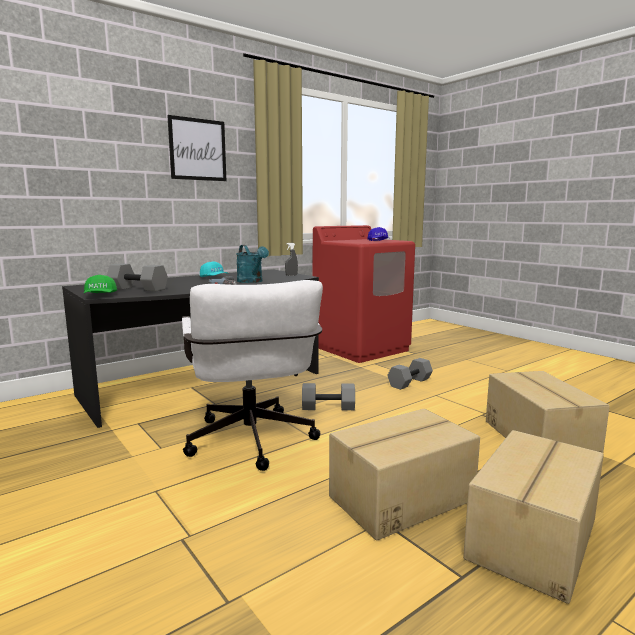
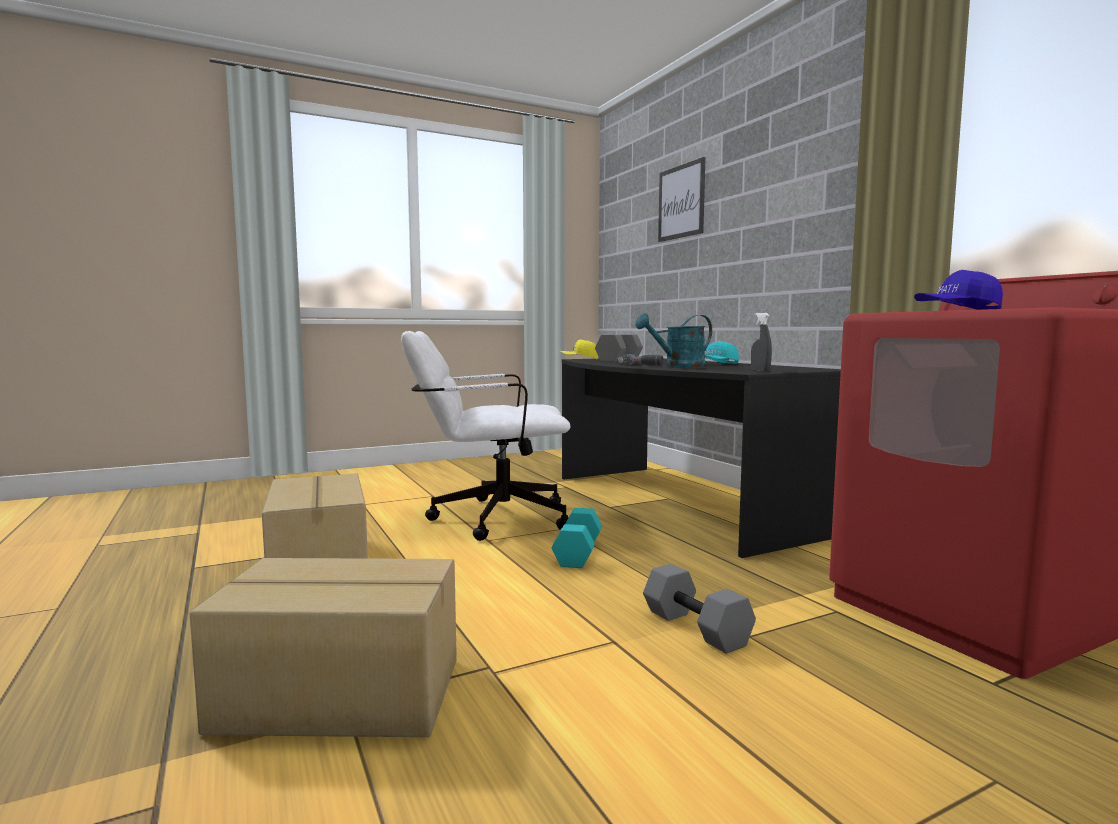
camera: 100 degrees right, 5 degrees down
(100, 295) = (579, 359): green cap -> yellow cap
(197, 149) = (797, 179): picture -> picture (681, 201)
(328, 407) = (579, 553): grey dumbbell -> turquoise dumbbell
(534, 539) = (171, 607): cardboard box -> none

